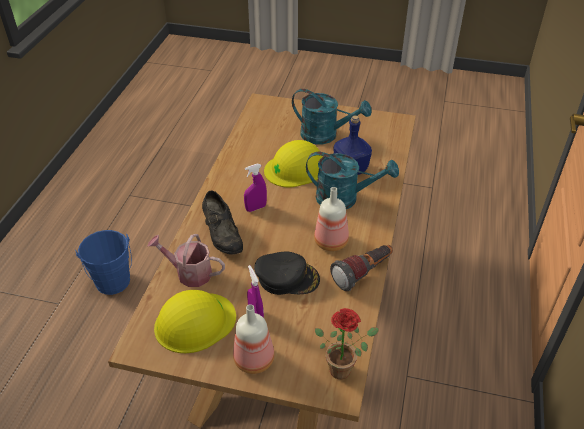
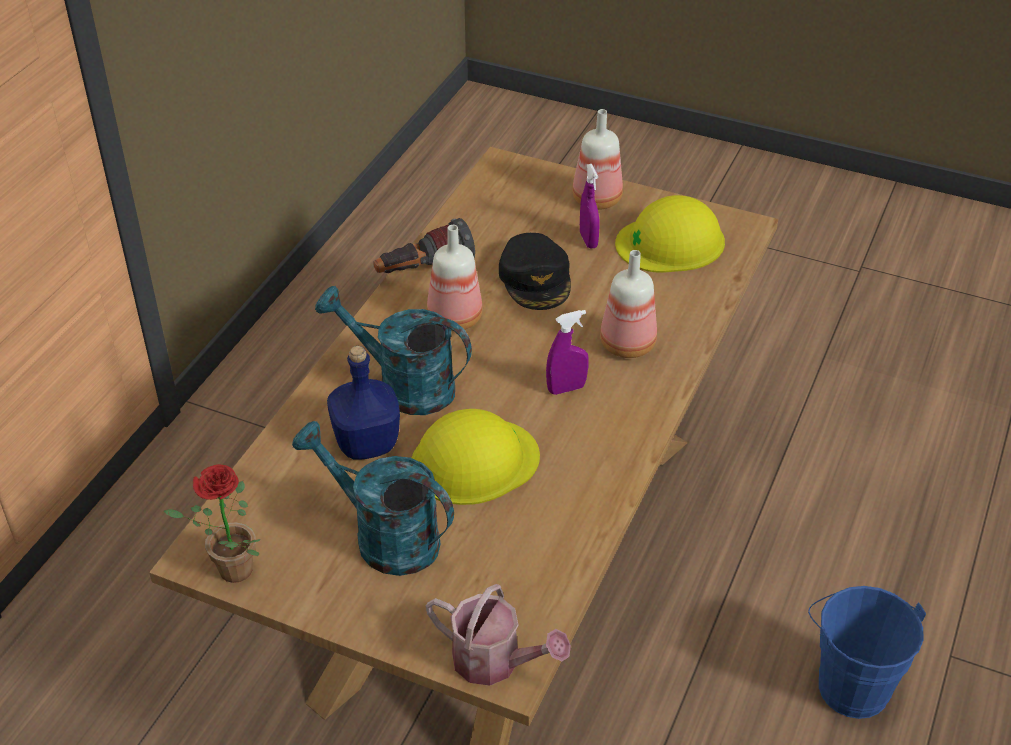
camera: 170 degrees left, 0 degrees up
(189, 273) = (680, 301): watering can -> watering can (495, 661)
(222, 237) = (628, 346): black shoe -> bottle
(287, 277) = (536, 279): black cap -> black cap turned 120 degrees counterclockwise
(343, 368) = (491, 182): potted plant -> potted plant (228, 572)

